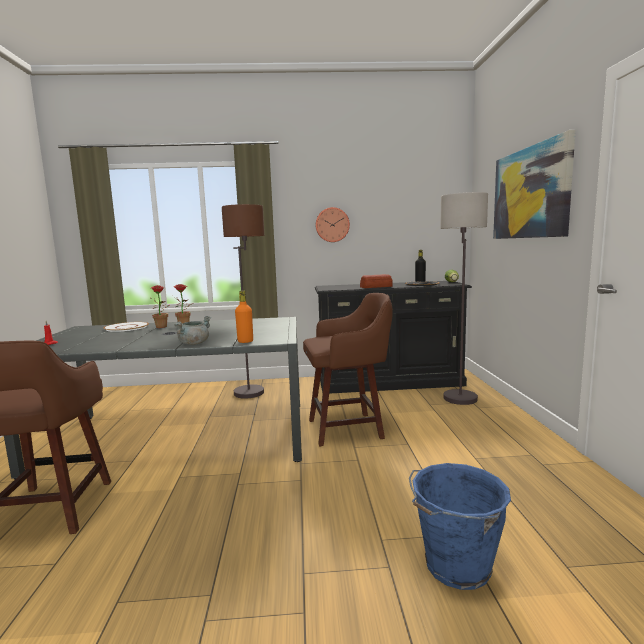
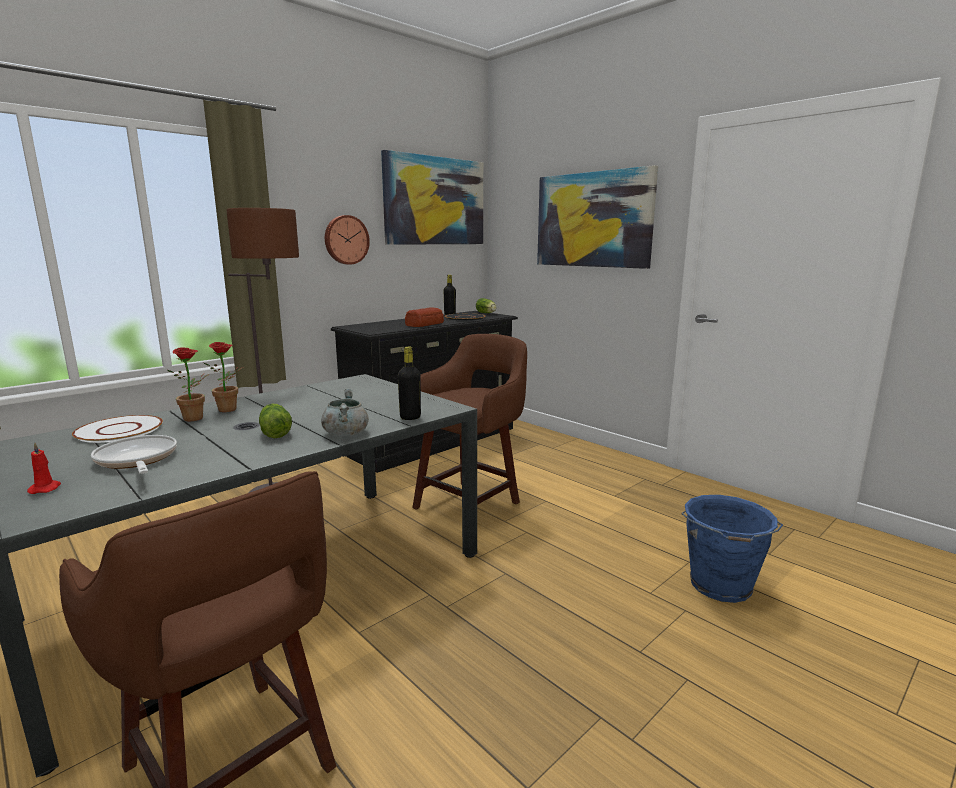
camera: 40 degrees left, 5 degrees up
(97, 339) = (137, 460): none -> frying pan
(170, 337) = (275, 432): none -> lettuce
(245, 341) = (410, 417): orange bottle -> black bottle
(413, 192) = (435, 201): none -> picture
(459, 402) = (530, 446): grey floor lamp -> none

